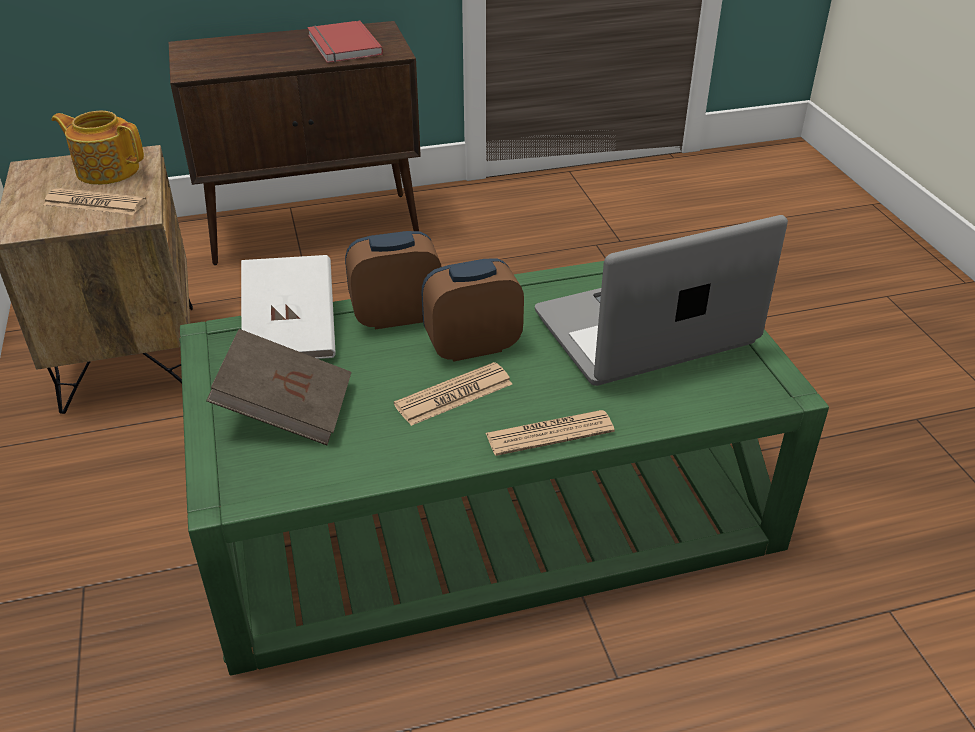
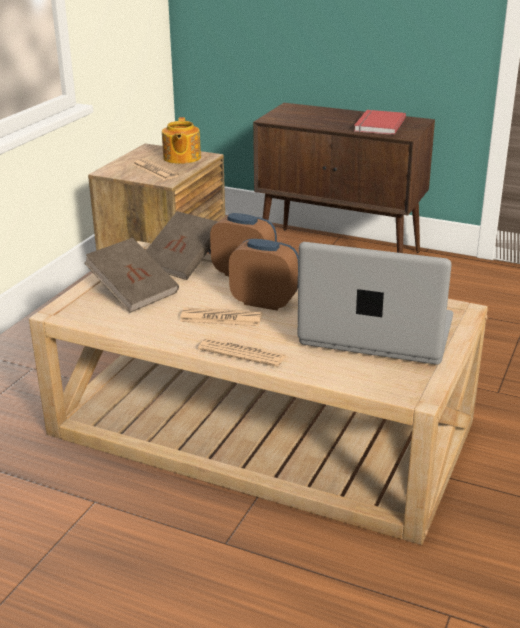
camera: 40 degrees right, 10 degrees down
(107, 170) = (181, 158): teapot -> teapot turned 150 degrees counterclockwise
(291, 332) = (183, 262): white book -> brown book
(488, 508) = (259, 430): green coffee table -> beige coffee table

